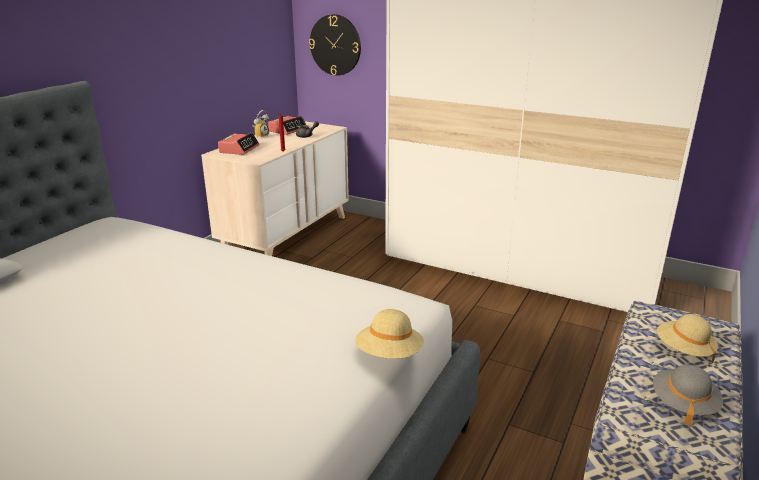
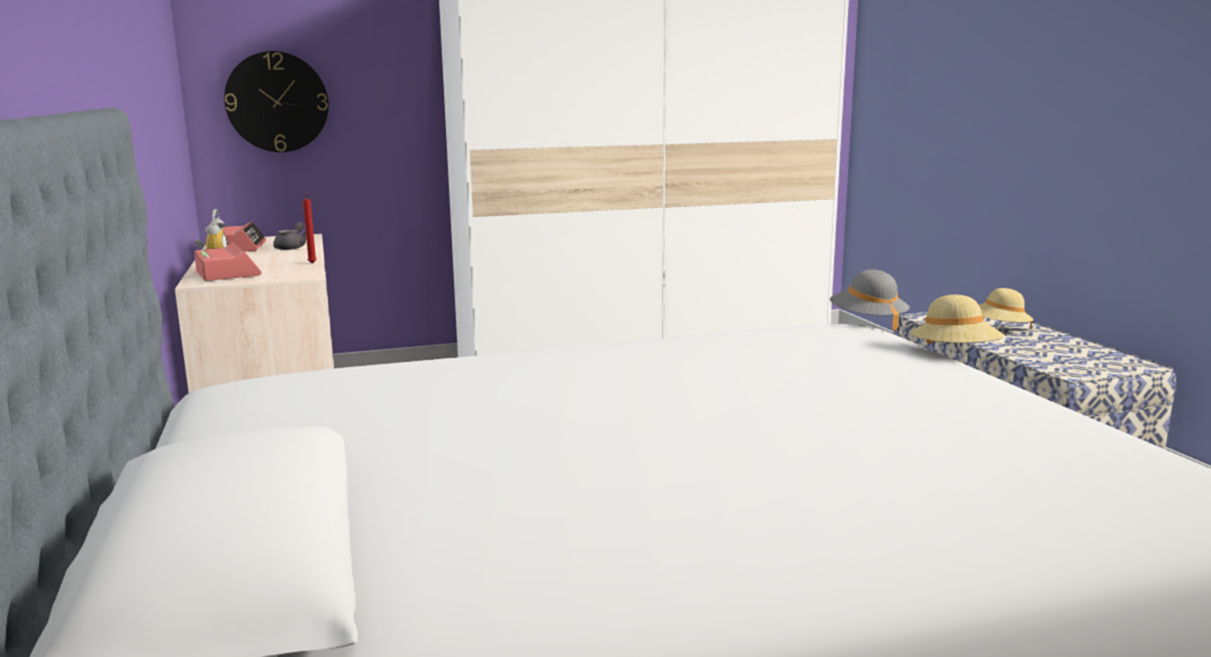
camera: 45 degrees left, 10 degrees down
(683, 404) = (1076, 354): grey hat -> grey hat (867, 322)

